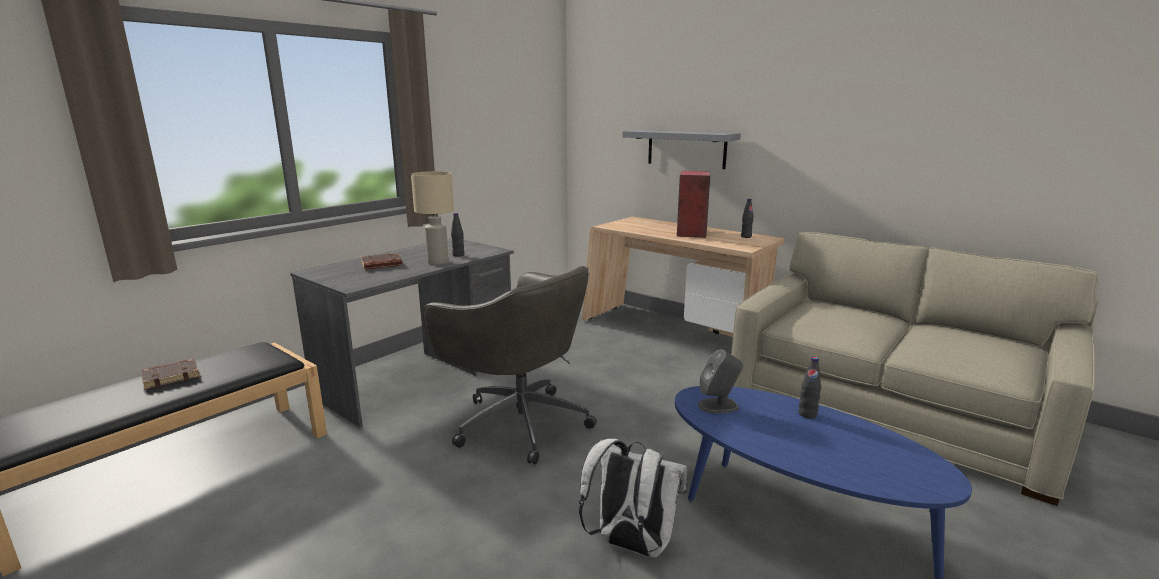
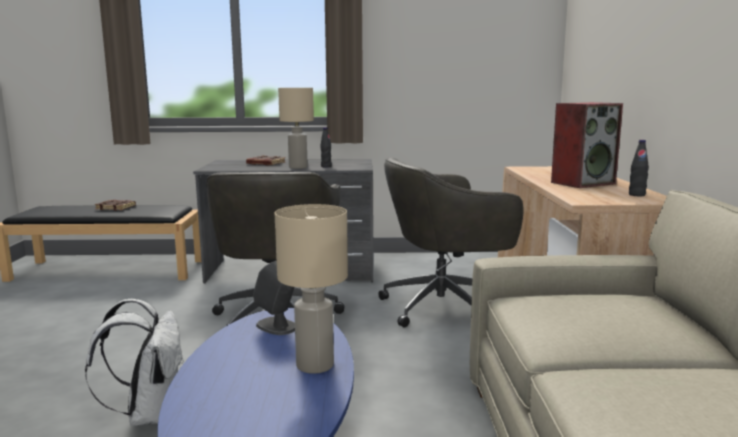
camera: 50 degrees right, 5 degrees down
(604, 357) = (445, 306): none -> grey office chair
(686, 149) = (629, 77): grey shelf -> none
(807, 414) = (316, 366): black bottle -> beige table lamp

